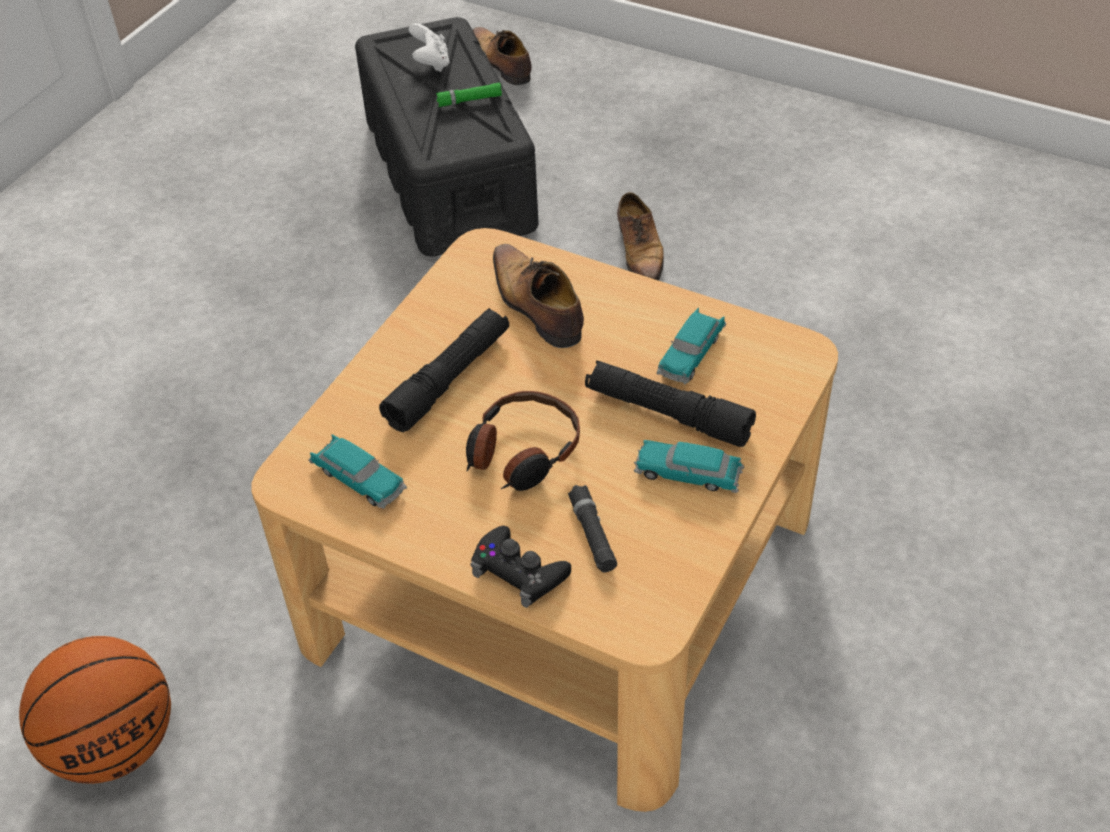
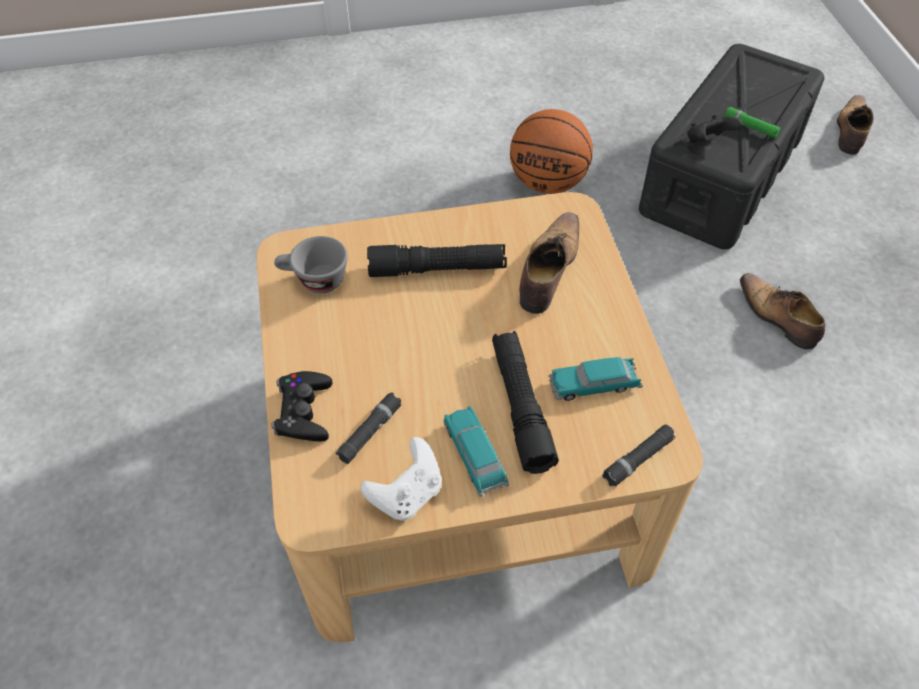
camera: 50 degrees right, 5 degrees up
(115, 744) = (174, 330): basketball -> basketball (548, 183)
(358, 479) = (314, 280): toy car -> grey cup
(431, 63) = (758, 88): white game controller -> white game controller (407, 494)
(454, 136) = (707, 142): none -> black game controller
(522, 453) = (408, 347): headphones -> none
(640, 252) = (777, 317): shoe -> shoe turned 105 degrees clockwise
(790, 373) = (638, 459): none -> black flashlight

